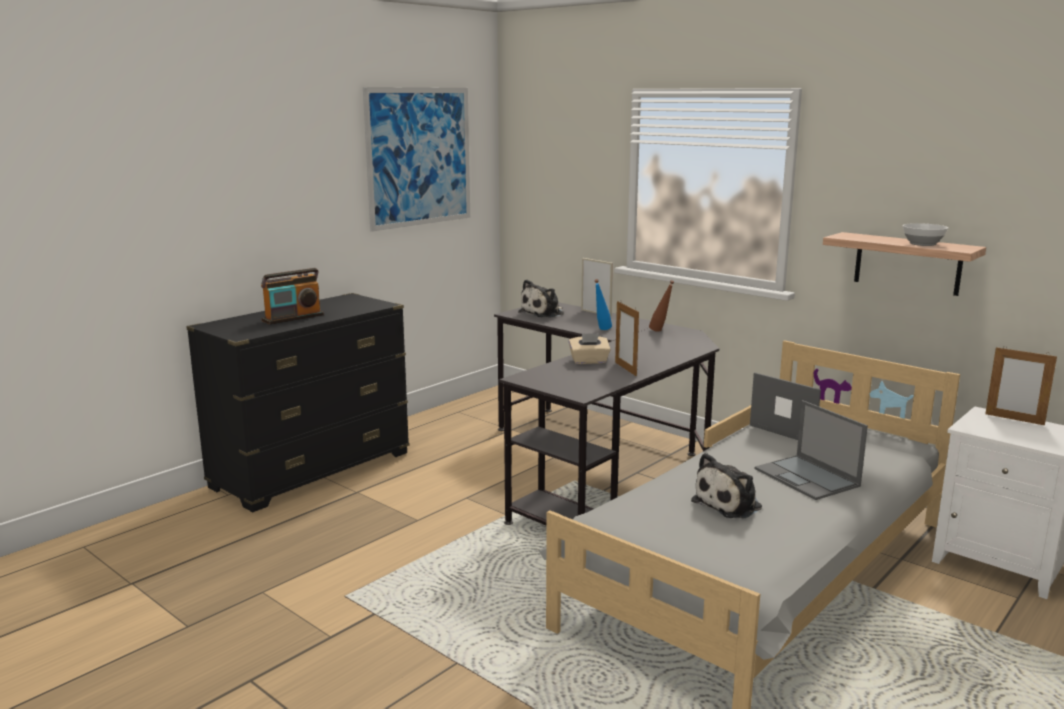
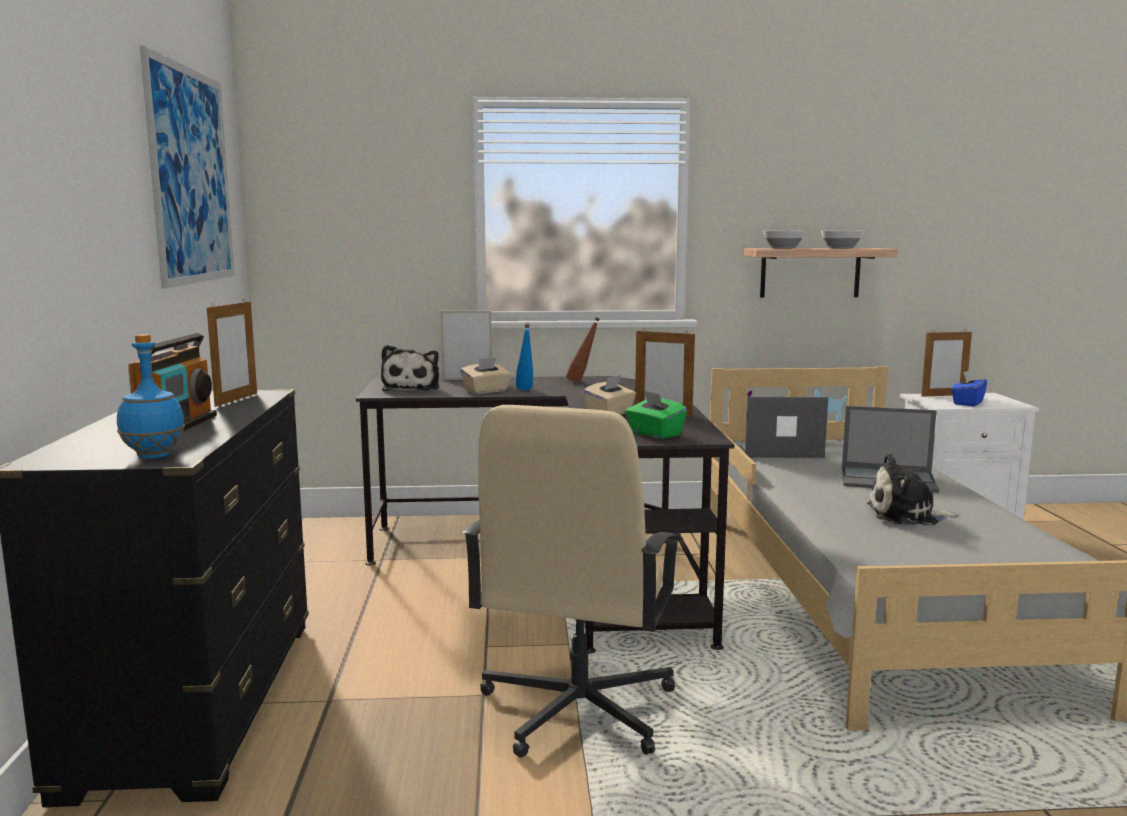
camera: 45 degrees left, 5 degrees down
(240, 333) = (153, 456): none -> blue bottle
(360, 306) = (236, 399): none -> picture frame
(441, 547) = (576, 710): none -> beige office chair
(563, 382) = (654, 434): none -> green tissue box
(576, 325) = (486, 391): none -> beige tissue box
(730, 504) = (907, 515): plush toy -> plush toy turned 90 degrees clockwise
(864, 237) = (782, 248): none -> bowl
(1007, 432) = (967, 403): none -> blue tissue box

